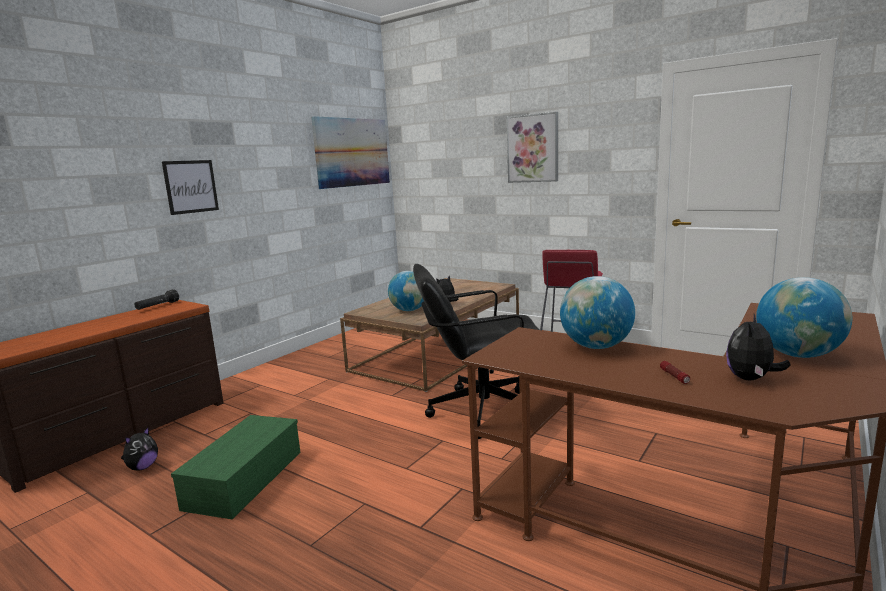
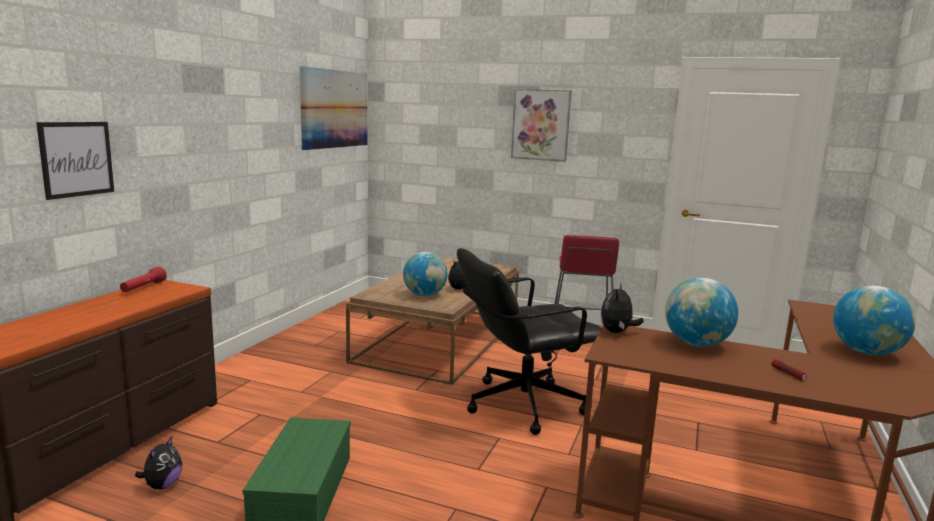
camera: 15 degrees left, 0 degrees up
(157, 306) = (143, 288): black flashlight -> red flashlight
(191, 186) = (179, 142): picture -> picture (77, 159)
(751, 379) = (849, 375): plush toy -> plush toy (617, 332)

